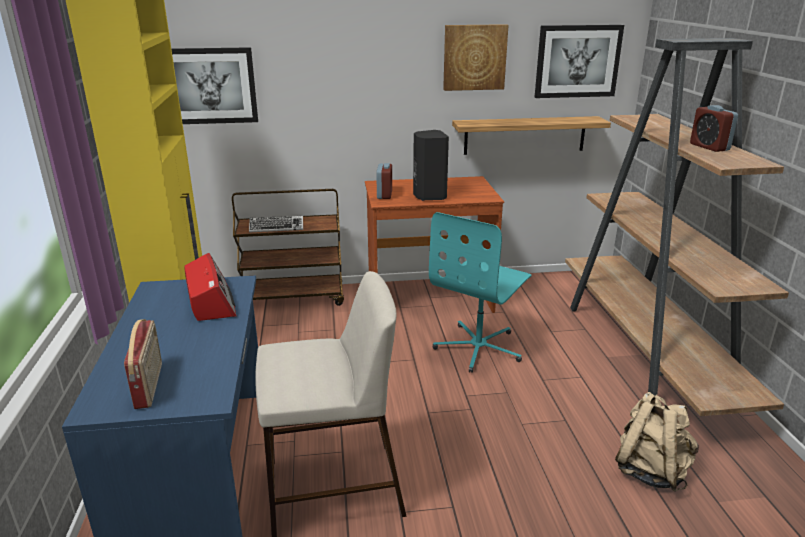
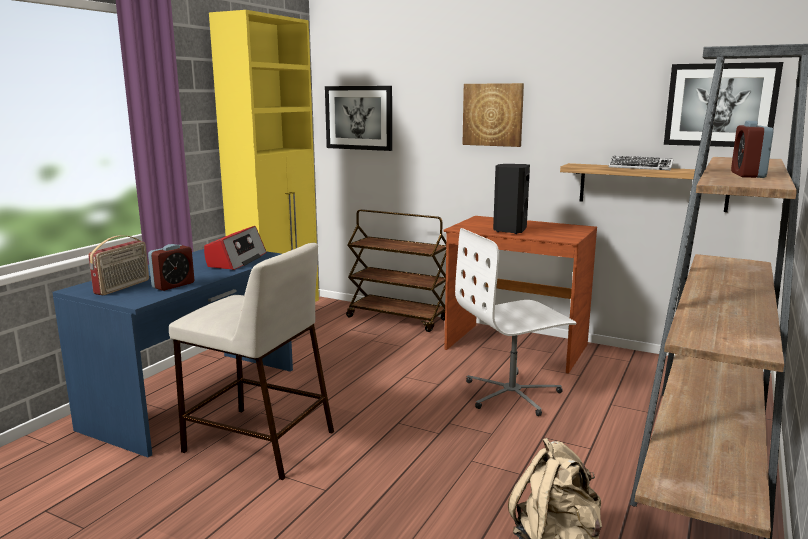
camera: 35 degrees right, 10 degrees down
(276, 227) = (385, 245): keyboard -> keyboard (640, 167)
(384, 195) = (471, 224): alarm clock -> alarm clock (173, 285)
(474, 57) = (594, 98): picture -> picture (493, 114)
(479, 348) = (512, 394): turquoise office chair -> white office chair

